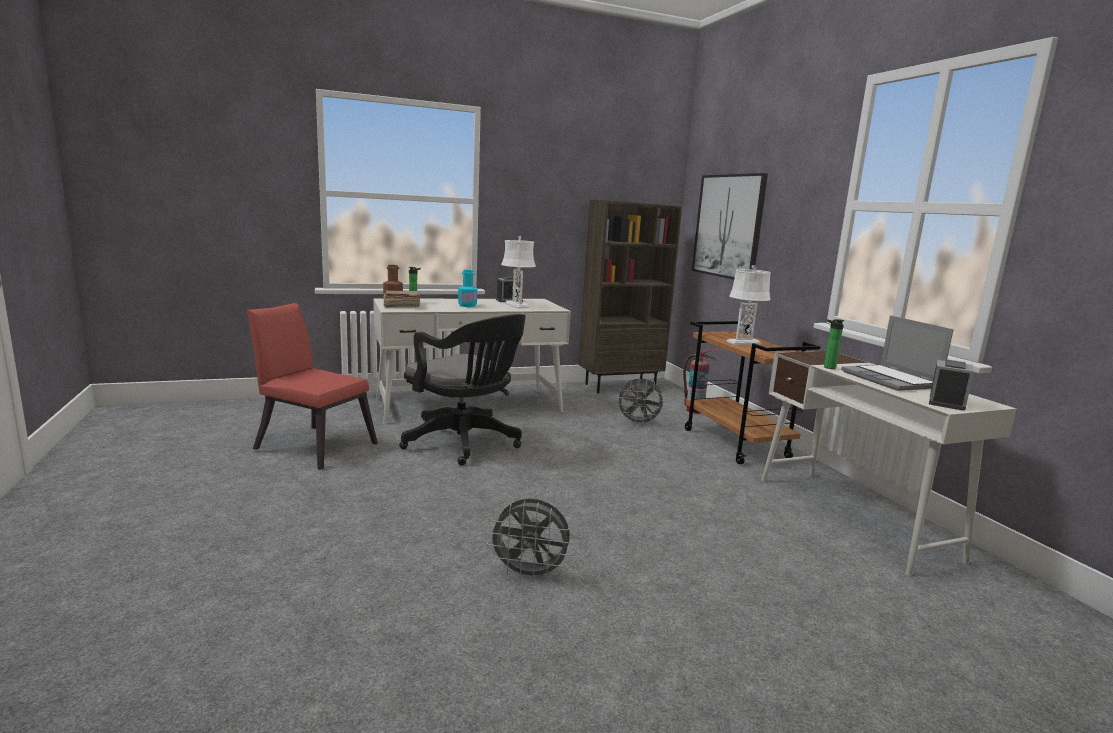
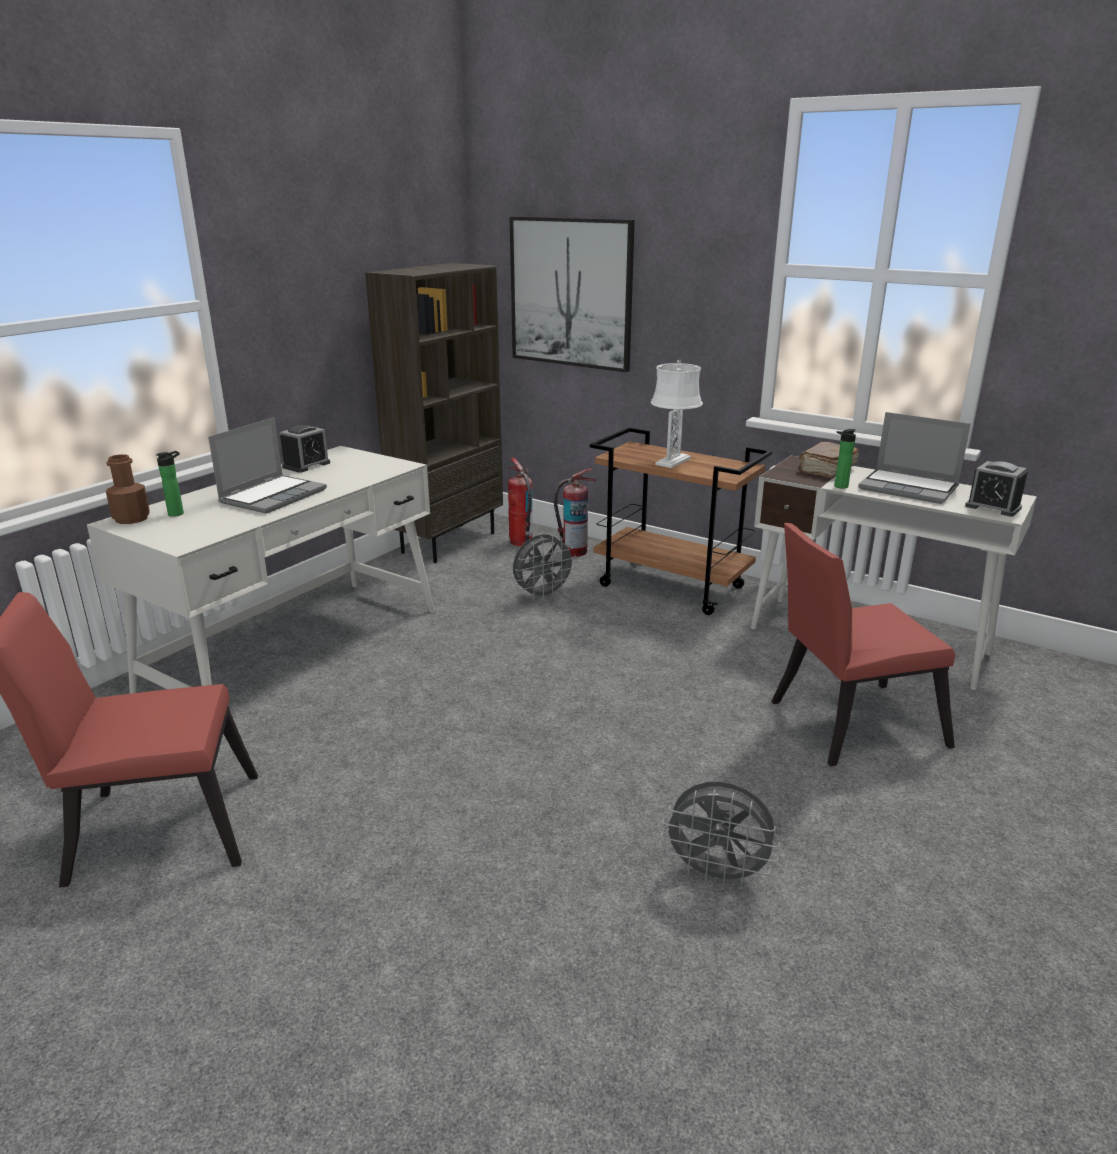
camera: 35 degrees left, 10 degrees up
(401, 306) = (178, 530): brown book -> brown book (826, 470)
(465, 443) = (383, 718): black office chair -> none
(467, 305) = (273, 496): turquoise bottle -> laptop
(517, 306) = (341, 474): white table lamp -> none
(529, 574) = (717, 874): grey fan -> grey fan turned 45 degrees clockwise
(665, 397) = (520, 542): none -> fire extinguisher
(750, 549) = (846, 724): none -> red chair
(946, 402) = (993, 507): alarm clock -> alarm clock turned 135 degrees clockwise

